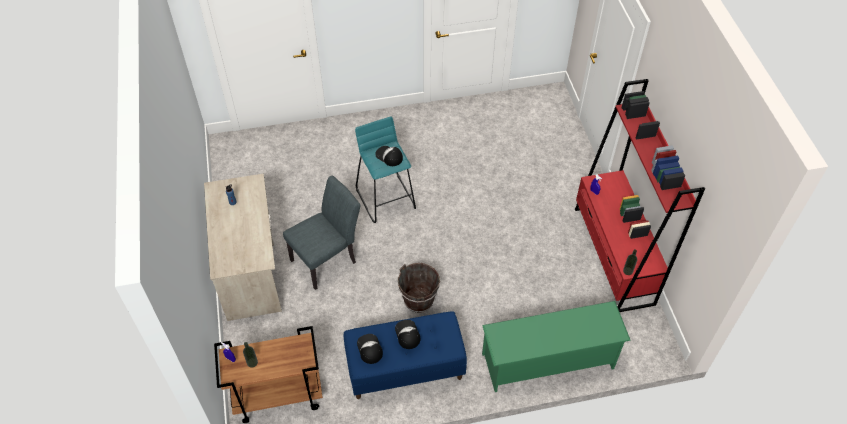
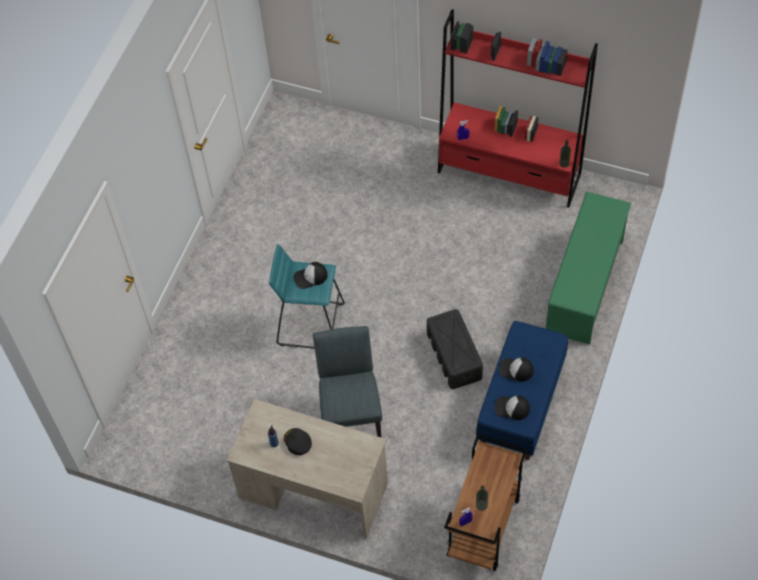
camera: 55 degrees left, 5 degrees up
(241, 215) = (297, 442): none -> black cap
(419, 300) = (454, 355): brown bucket -> black storage box

